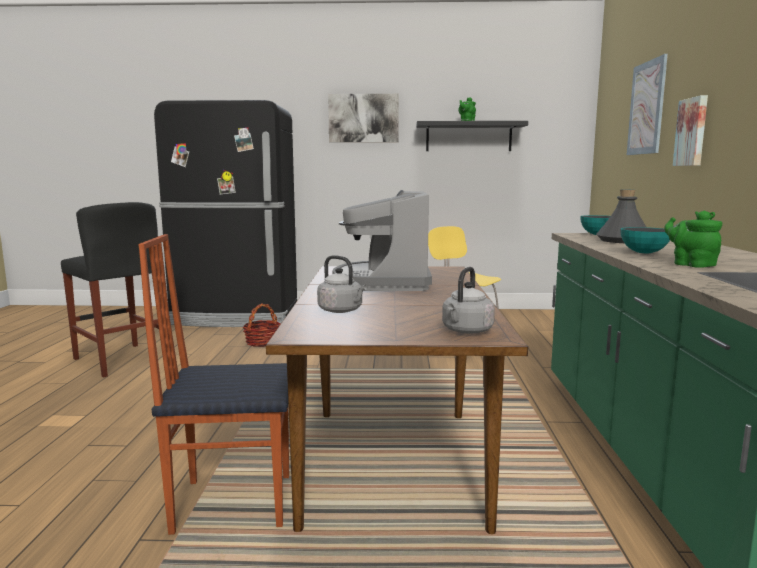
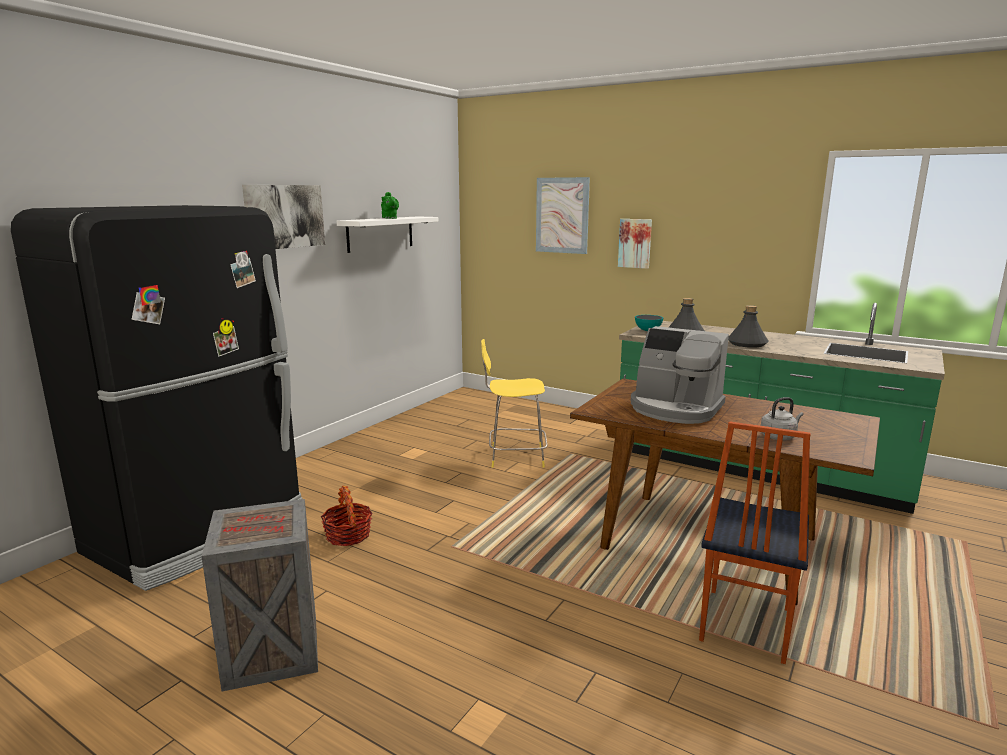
camera: 60 degrees left, 5 degrees up
(121, 360) = (274, 652): black stool -> crate
(466, 331) = (846, 421): grey kettle -> none
(468, 137) = (380, 233): black shelf -> white shelf
(644, 253) = (747, 344): bowl -> grey bottle
(691, 264) = (797, 348): green teapot -> none

